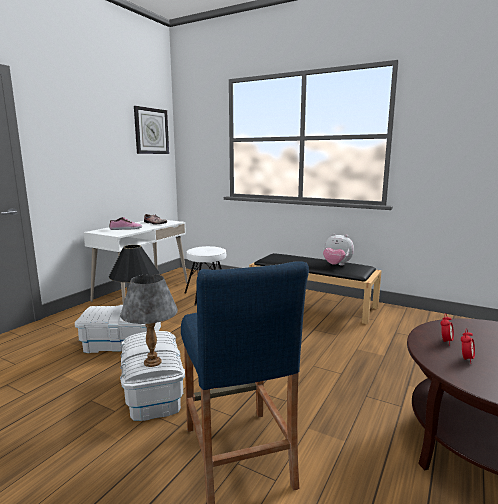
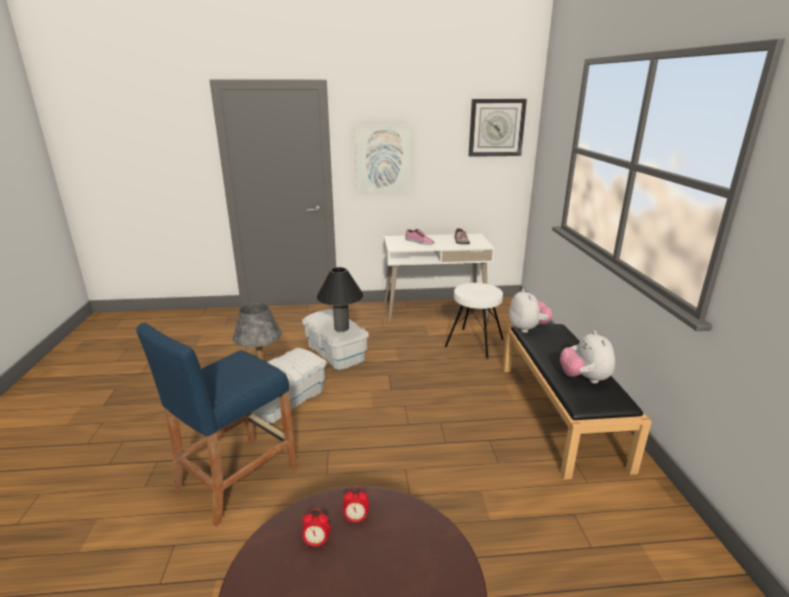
camera: 55 degrees right, 10 degrees up
(72, 155) = (383, 159): none -> picture
(266, 259) = (527, 328): none -> plush toy

